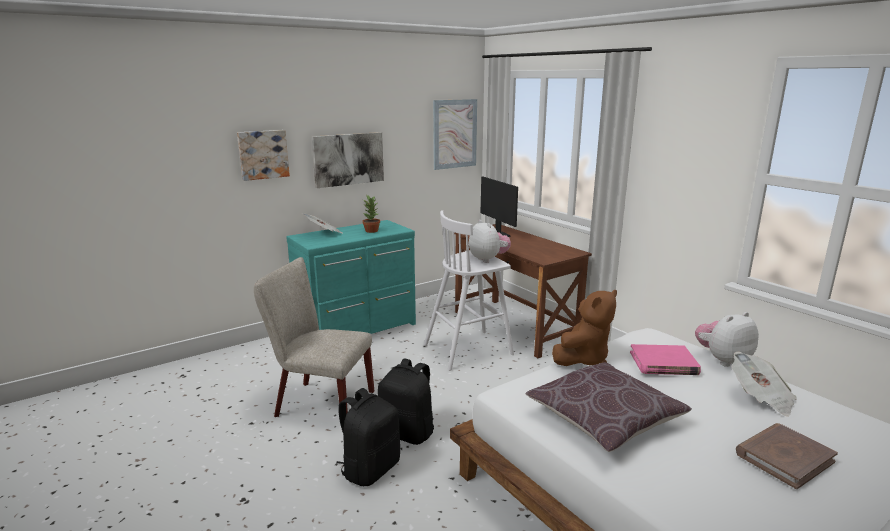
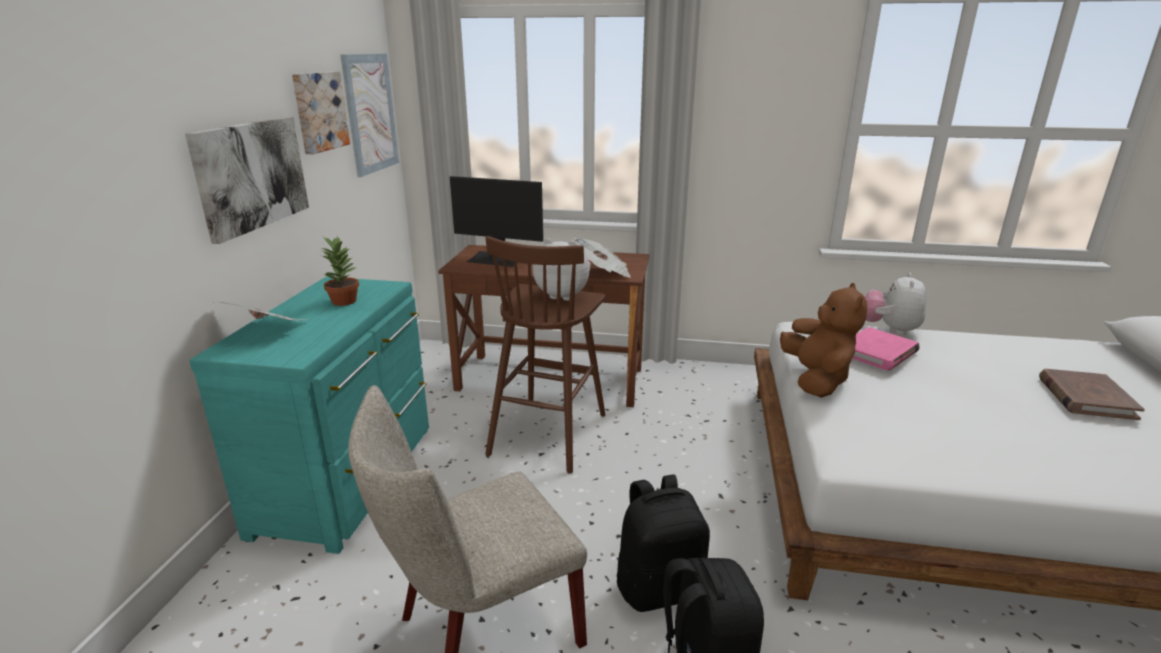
camera: 45 degrees left, 5 degrees up
(263, 154) = (100, 187): picture -> picture (318, 111)
(469, 349) = (549, 433): white stool -> brown stool
(604, 419) = (958, 435): brown pillow -> none
(761, 398) = (975, 353): newspaper -> newspaper (603, 272)

